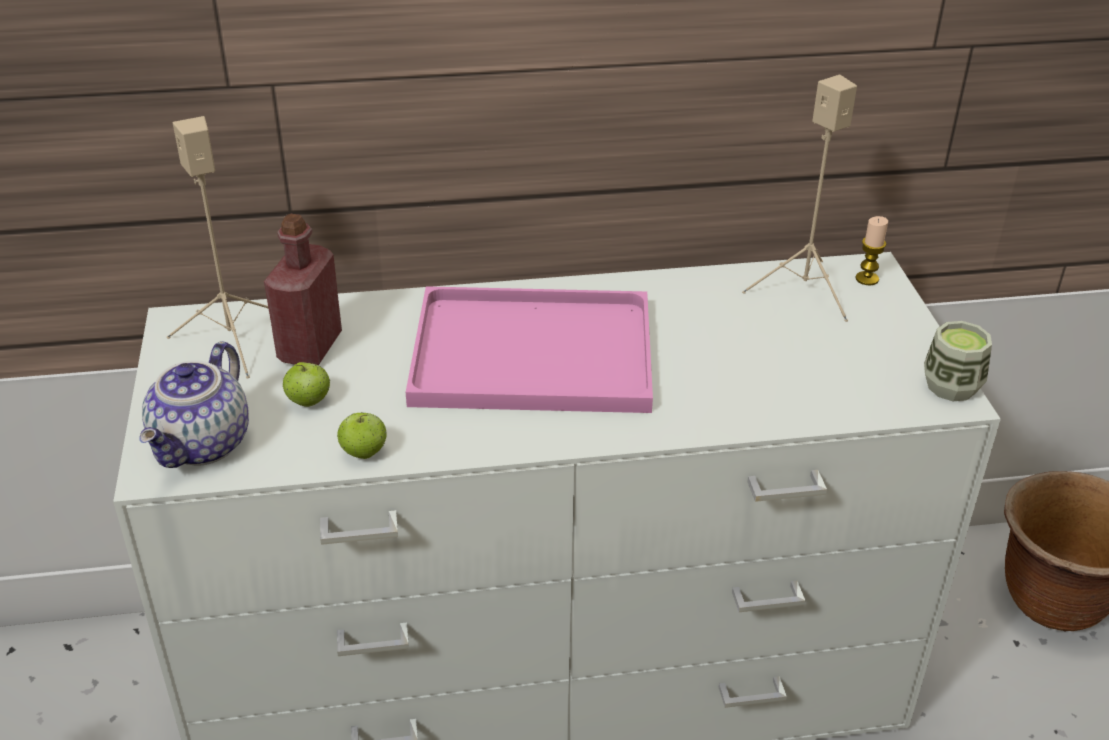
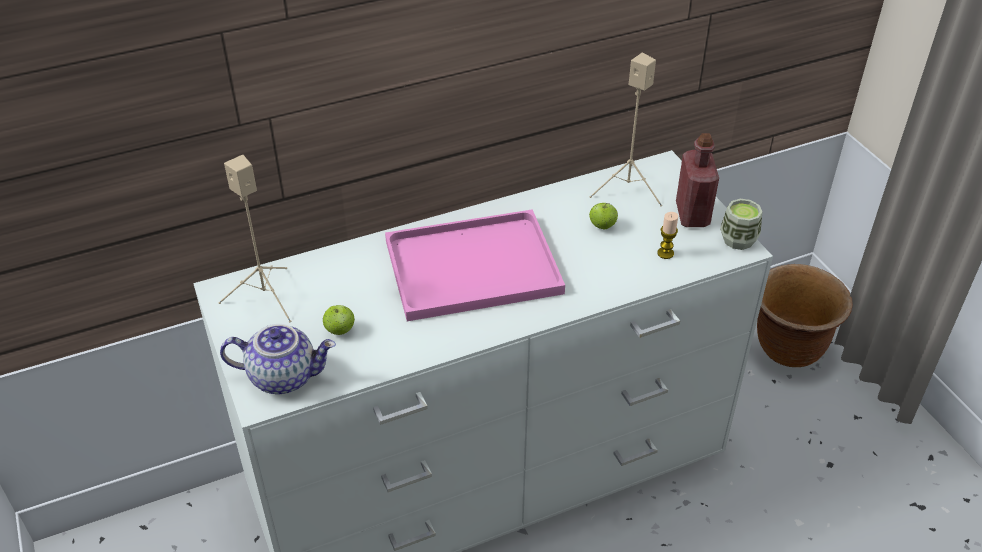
camera: 15 degrees left, 5 degrees up
(204, 445) = (284, 376): teapot -> teapot turned 90 degrees counterclockwise
(310, 347) = (322, 291): red bottle -> red bottle (692, 215)
(364, 453) = (393, 359): apple -> apple (602, 226)
(867, 279) = (664, 173): candle -> candle (665, 253)

